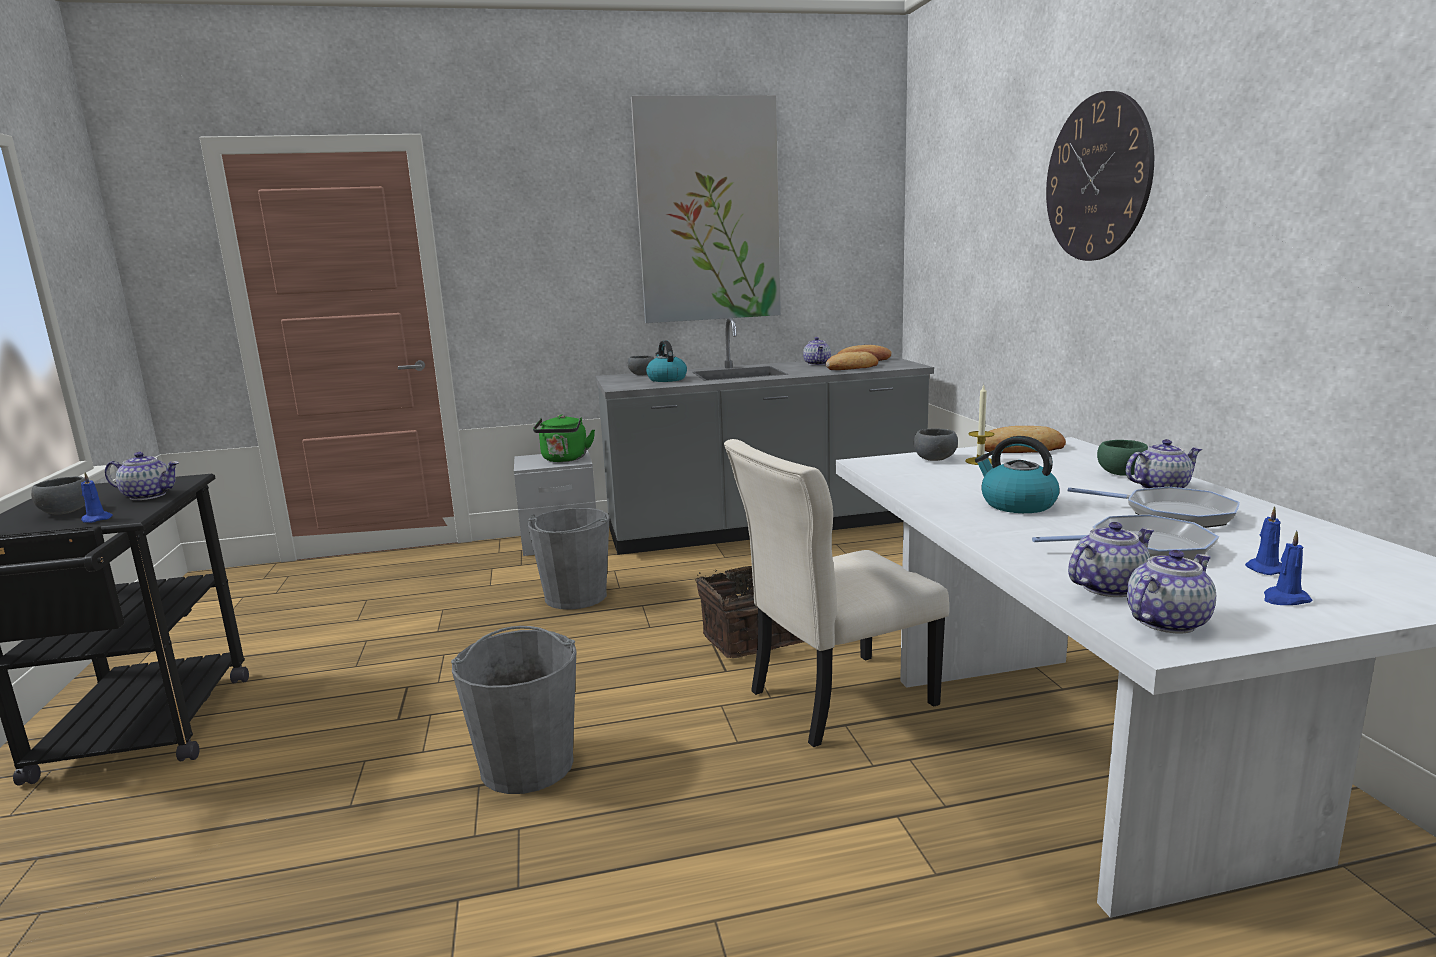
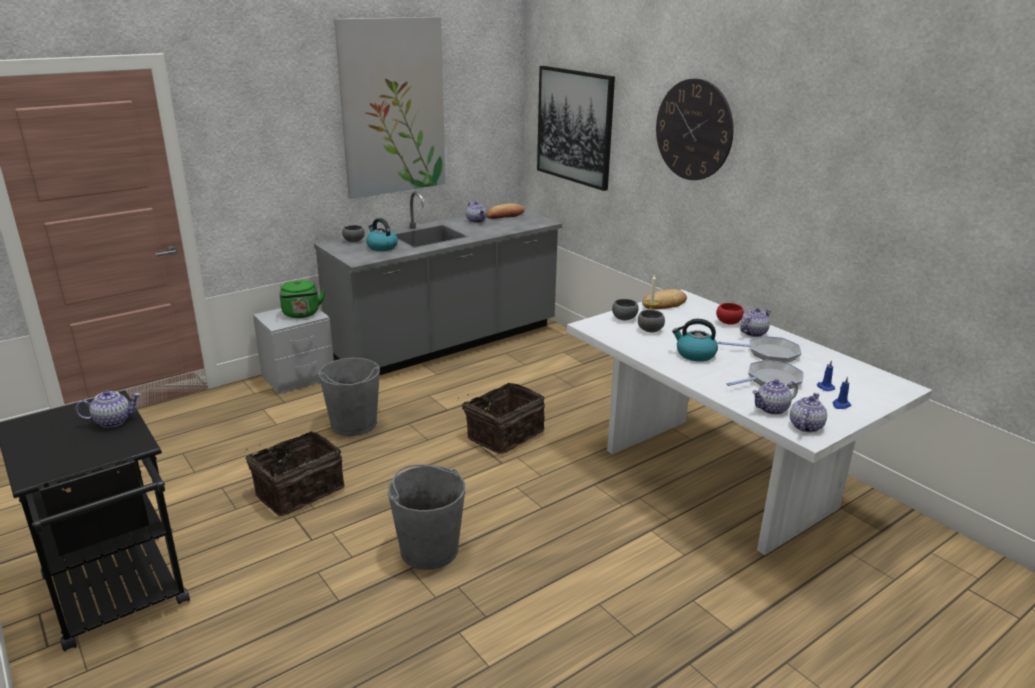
camera: 25 degrees left, 10 degrees up
(67, 511) = (69, 447): grey bowl -> grey bowl (649, 330)
(96, 519) = (113, 451): blue candle -> none
(441, 659) = (298, 490): none -> basket
(835, 699) = (578, 469): beige chair -> none
(852, 367) = (507, 226): bread -> none
(954, 227) = (575, 126): none -> picture
(1108, 587) = (772, 409): teapot -> teapot turned 150 degrees counterclockwise
(1122, 474) = (729, 323): green bowl -> red bowl

